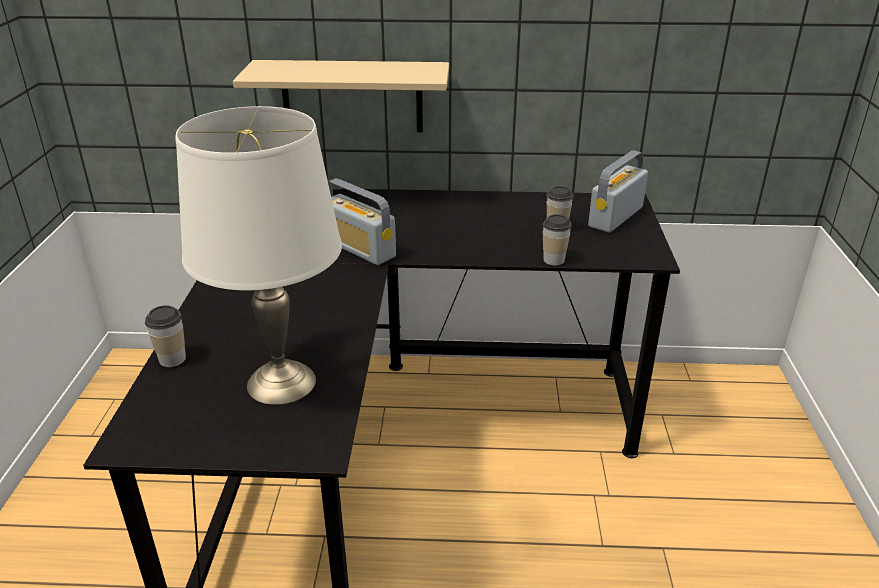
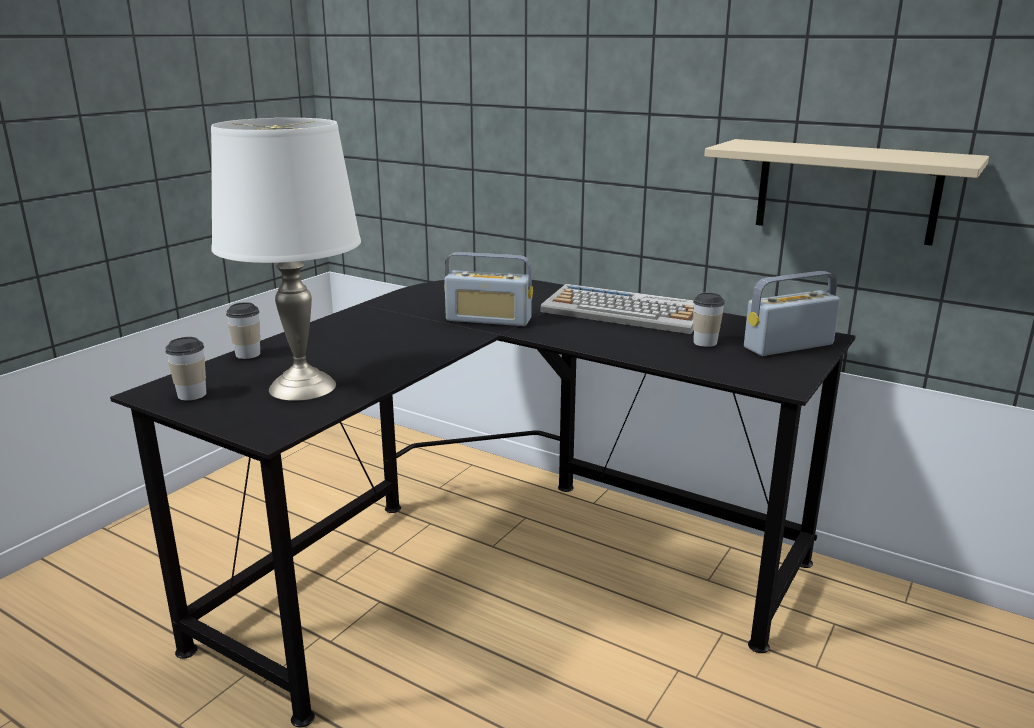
camera: 30 degrees right, 10 degrees down
(352, 96) = (551, 185): beige shelf -> beige shelf (846, 191)
(359, 248) = (489, 319): radio -> radio turned 60 degrees counterclockwise
(463, 210) = (626, 312): none -> keyboard
(553, 260) = (667, 364): cup -> cup (192, 394)

